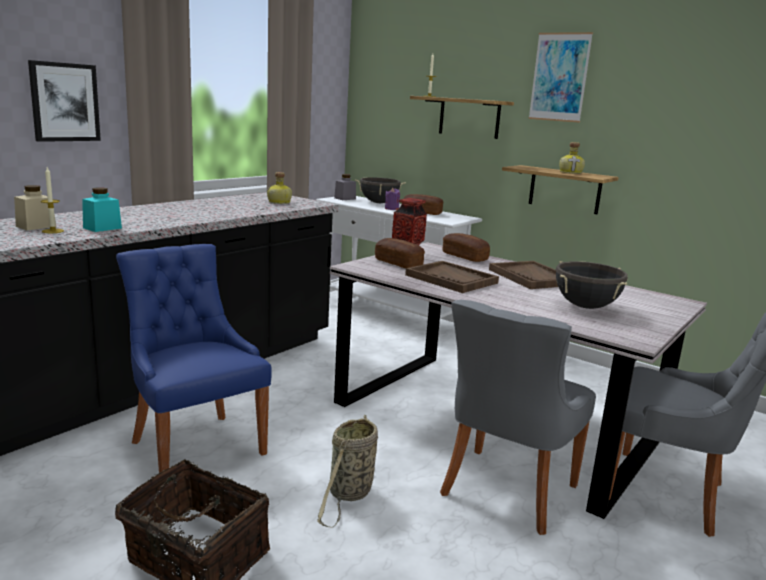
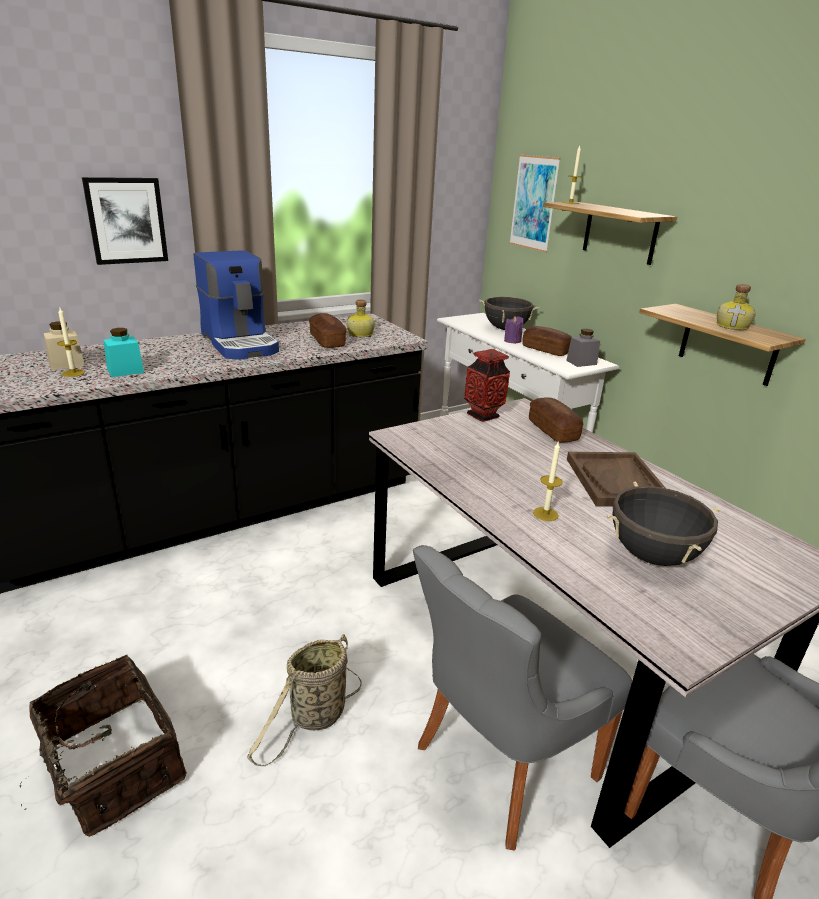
camera: 20 degrees right, 10 degrees up
(183, 210) = (241, 343): none -> coffee machine
(195, 446) = (201, 610): blue chair -> none
(345, 198) = (470, 319): grey jar -> grey jar (581, 362)
(398, 263) = (455, 435): bread -> bread (327, 341)
(451, 279) = (501, 473): brown tray -> none
(502, 295) = (545, 514): none -> candle
(559, 77) = (743, 185): picture -> picture (534, 203)

